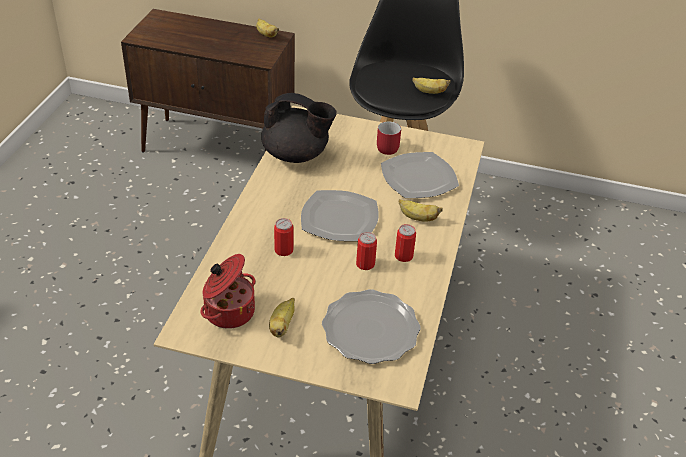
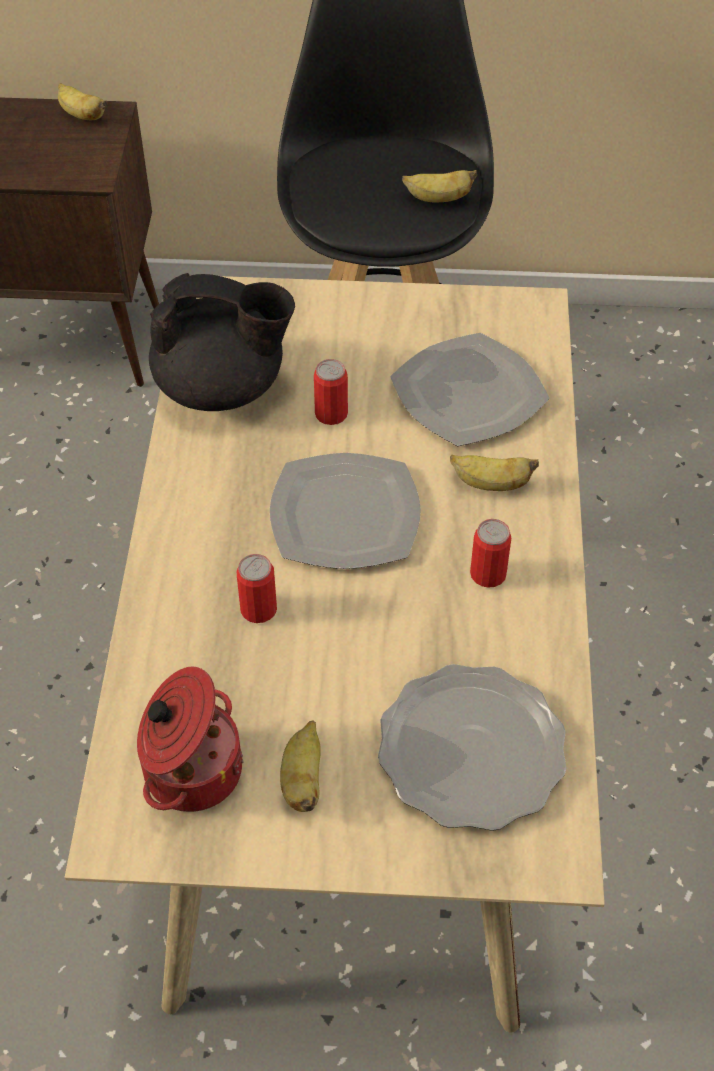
camera: 10 degrees left, 10 degrees up
(365, 264) = (421, 607): can -> can (331, 414)
(386, 146) = (389, 335): red mug -> none

